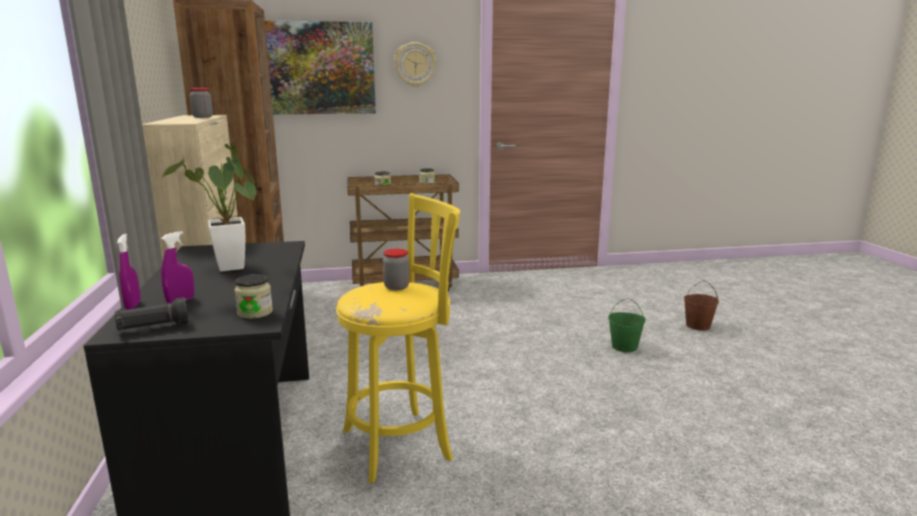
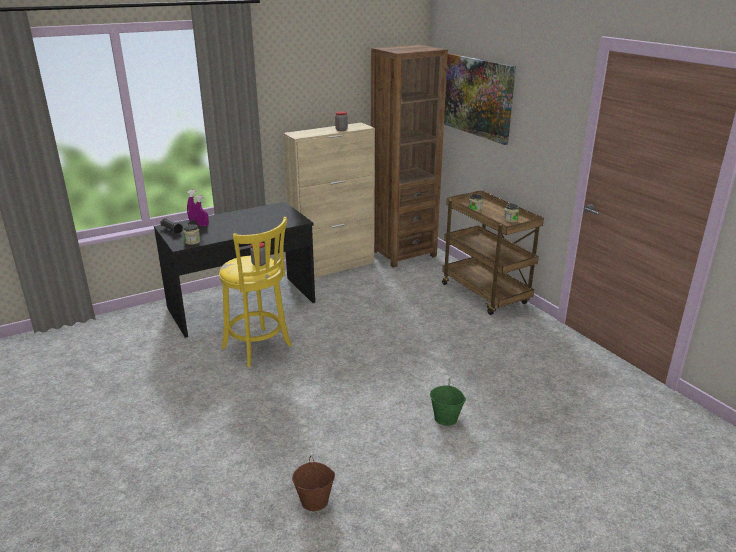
camera: 70 degrees right, 10 degrees up
(231, 269) = (250, 221): potted plant -> none
(415, 64) = (538, 109): wall clock -> none
(698, 325) = (536, 464): brown bucket -> brown bucket (315, 501)

